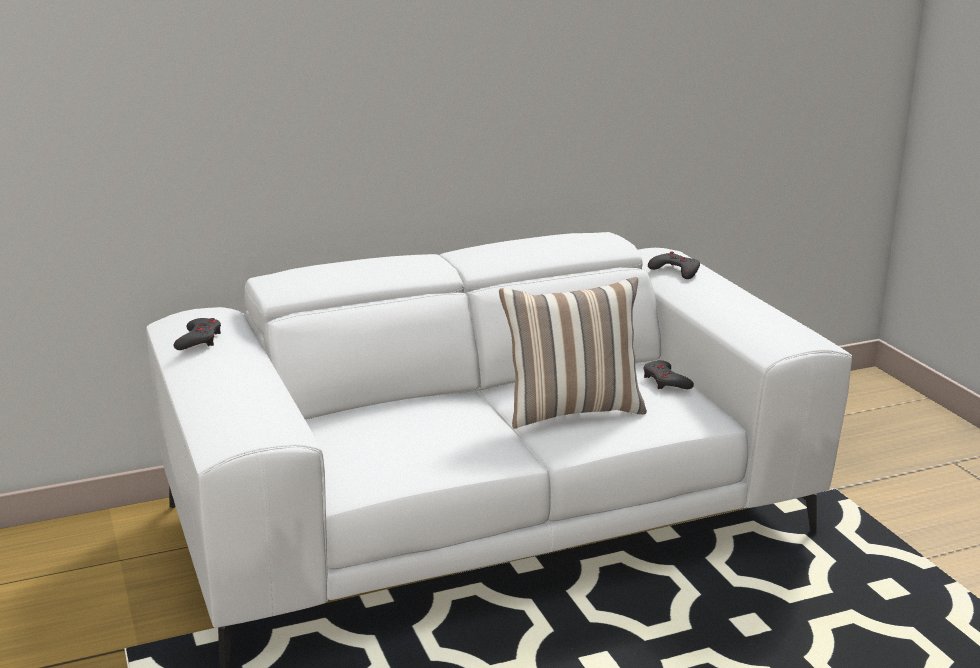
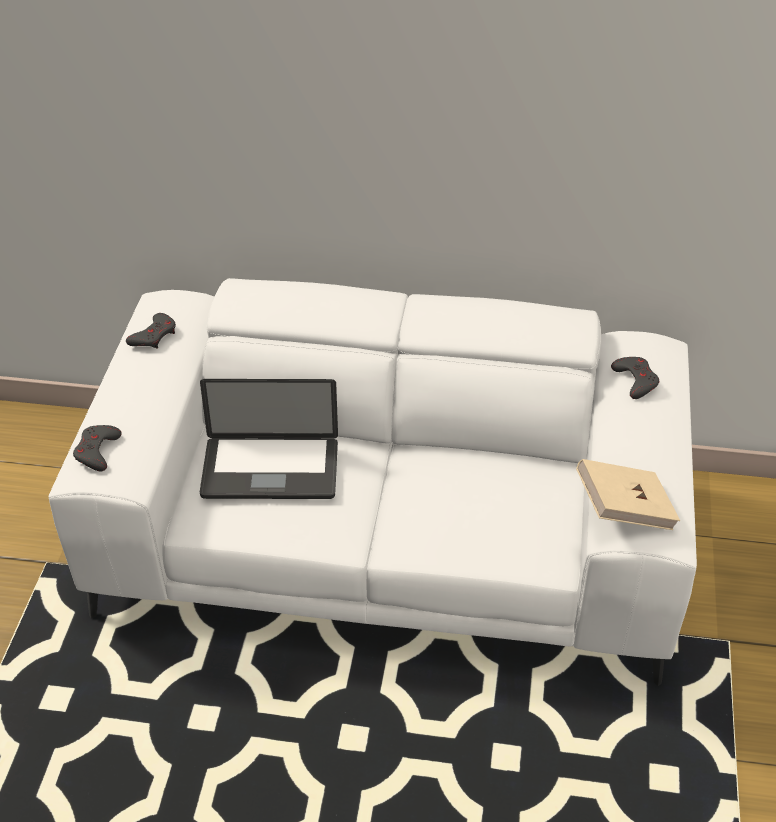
camera: 30 degrees right, 20 degrees up
(389, 429) = (270, 470): none -> laptop
(572, 410) = (438, 505): pillow -> none
(666, 381) = (553, 500): grey game controller -> grey game controller (97, 451)
(764, 334) = (624, 510): none -> beige book

